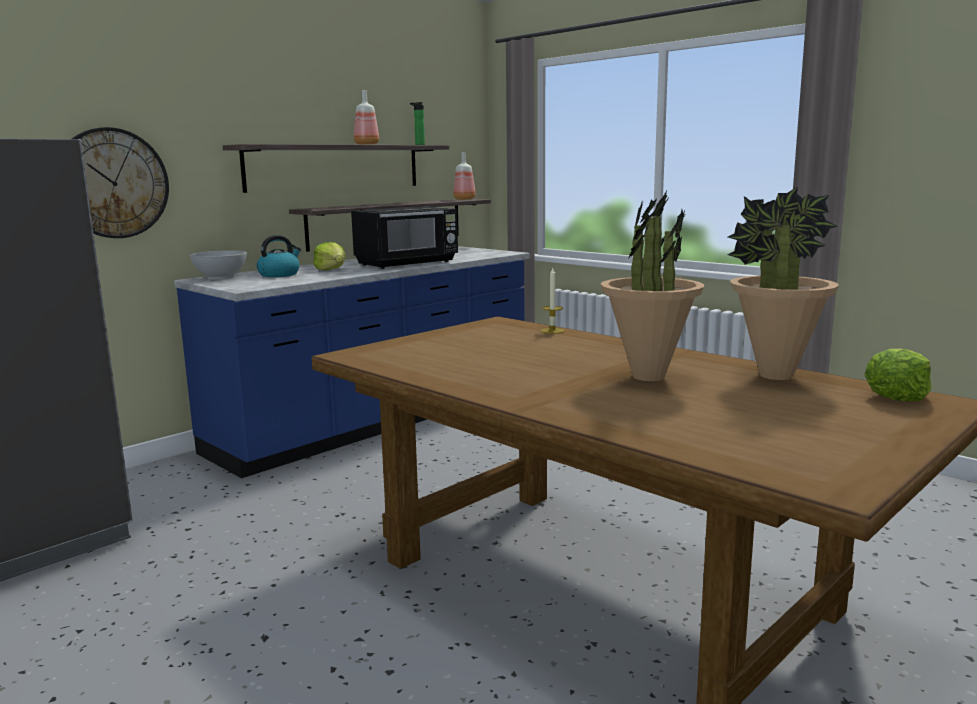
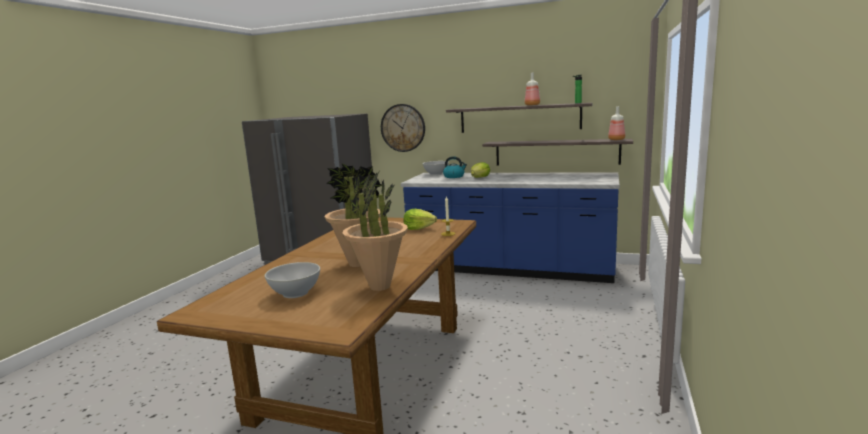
camera: 65 degrees right, 0 degrees up
(408, 263) = (522, 180): black microwave -> none
(772, 415) = (295, 293): none -> white bowl
(897, 395) = (350, 317): lettuce -> lettuce (419, 228)

